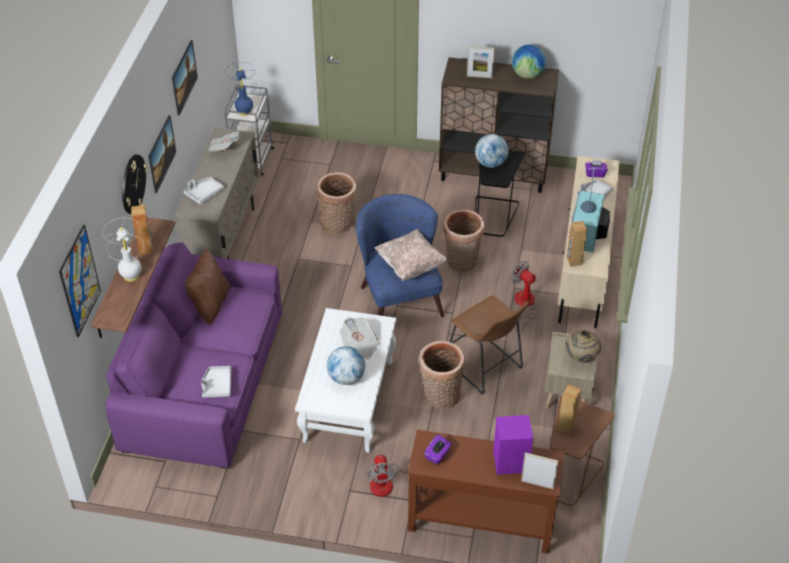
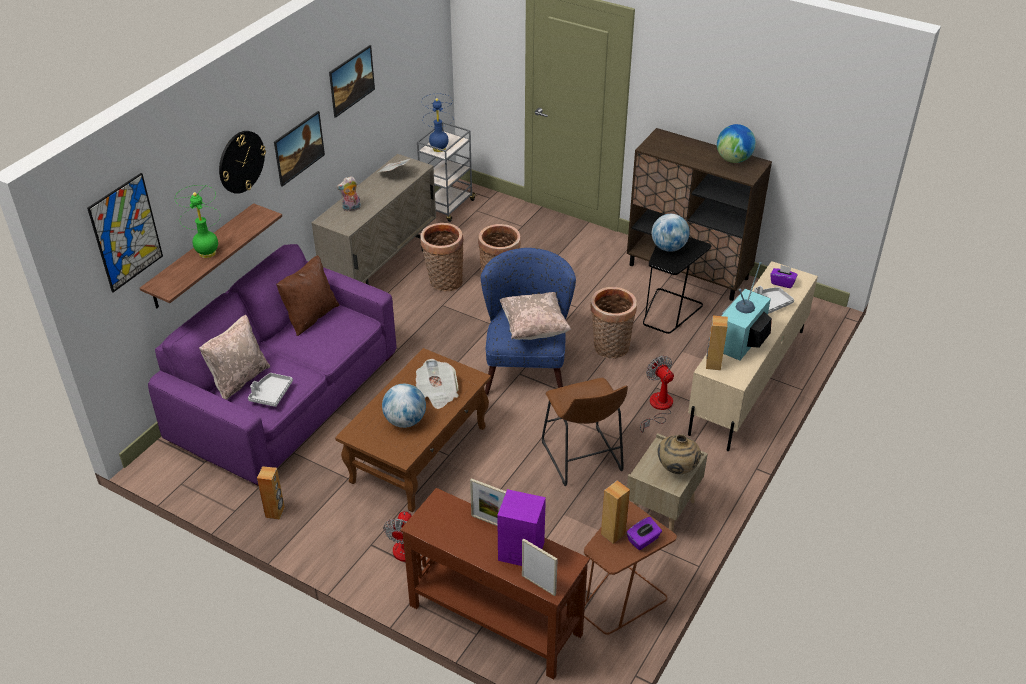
camera: 20 degrees right, 5 degrees down
(131, 276) = (207, 252): white table lamp -> green table lamp
(146, 249) = (237, 232): brown speaker -> brown speaker (275, 512)
(180, 380) = (239, 379): none -> beige pillow
(204, 193) = (351, 209): grey tray -> plush toy
(349, 400) = (419, 453): white coffee table -> brown coffee table
(437, 455) = (443, 520): purple tissue box -> purple tissue box (643, 540)
(440, 397) = (517, 476): basket -> basket (443, 282)
(479, 76) = (679, 151): picture frame -> picture frame (489, 521)

